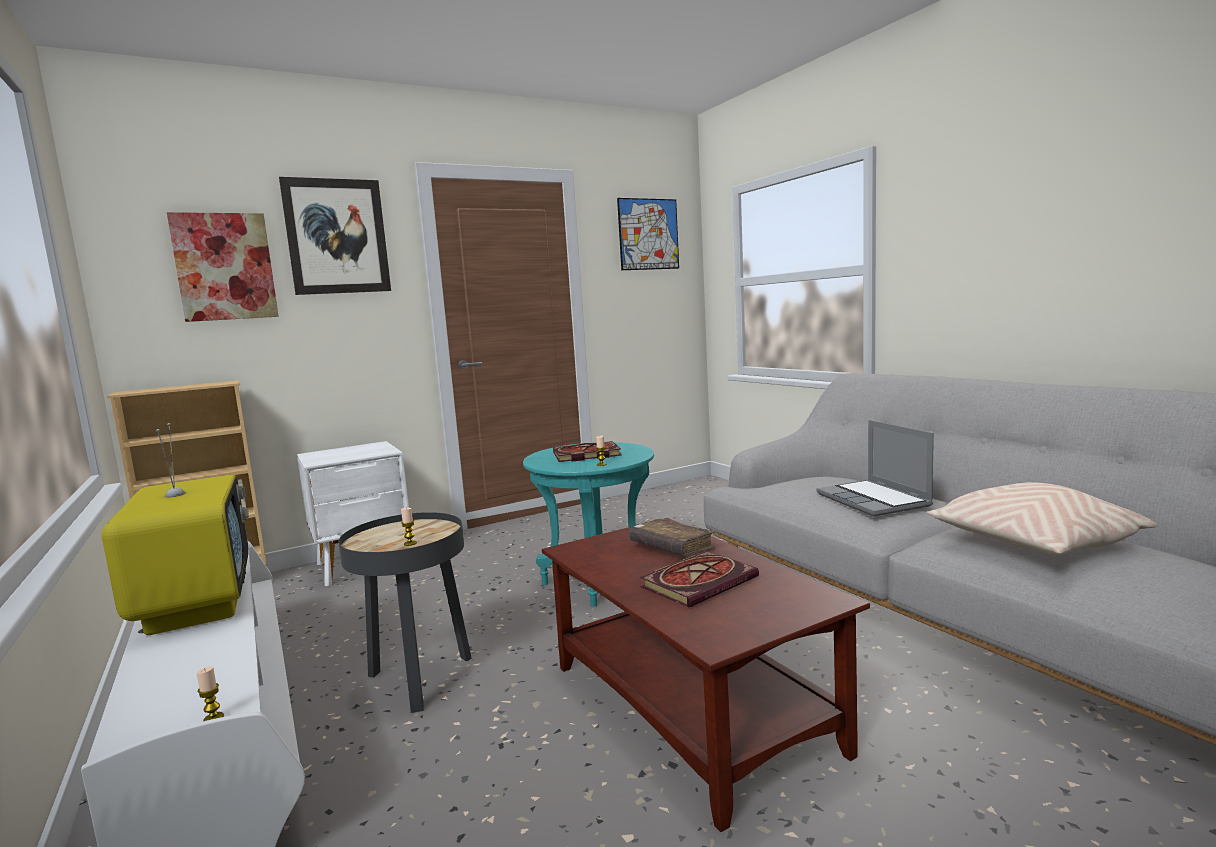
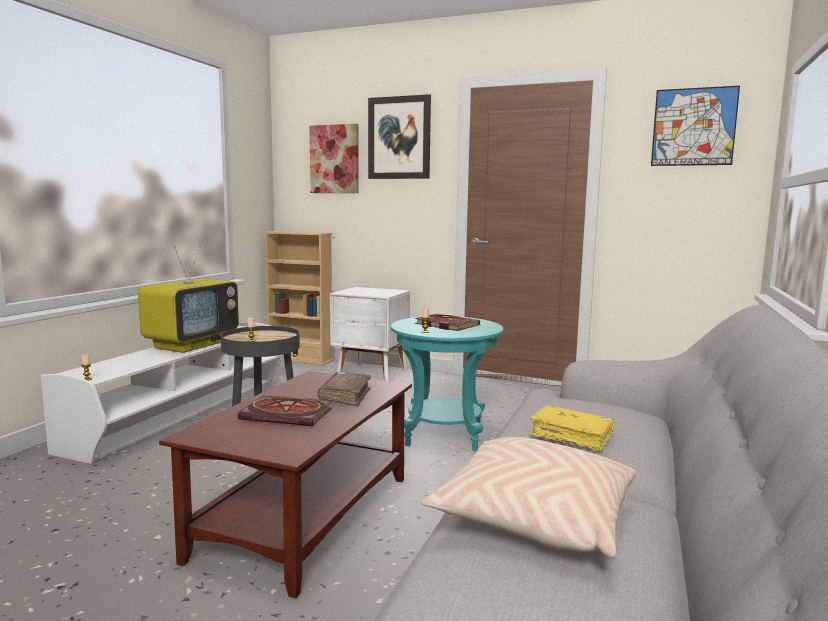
camera: 50 degrees right, 0 degrees up
(874, 500) = (571, 436): laptop -> yellow book

